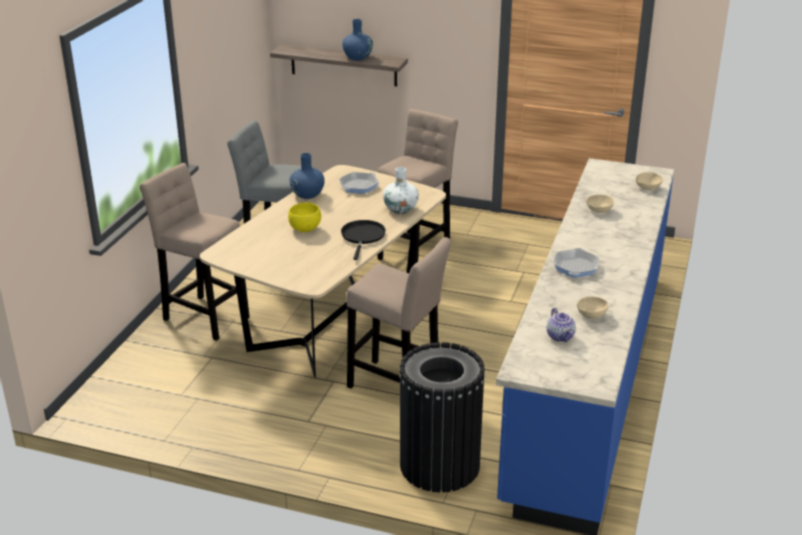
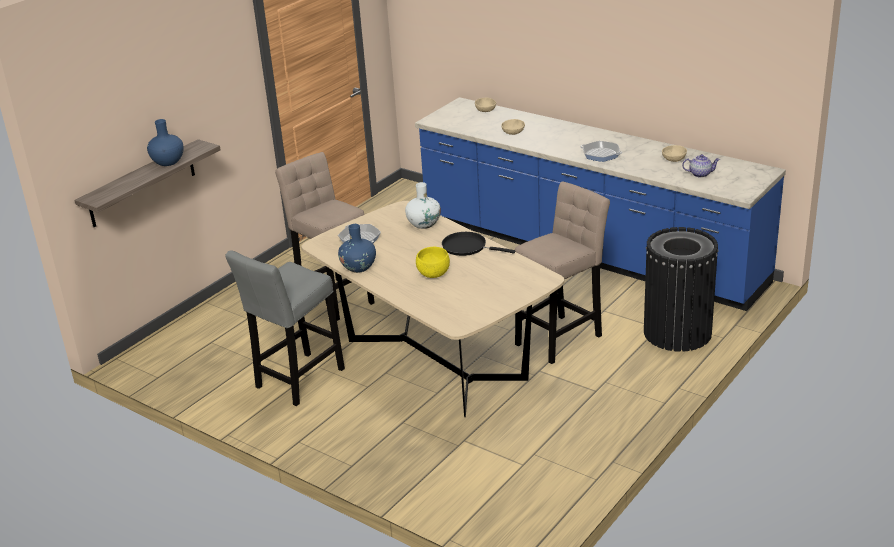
camera: 70 degrees left, 0 degrees up
(203, 316) = (380, 441): beige stool -> none

